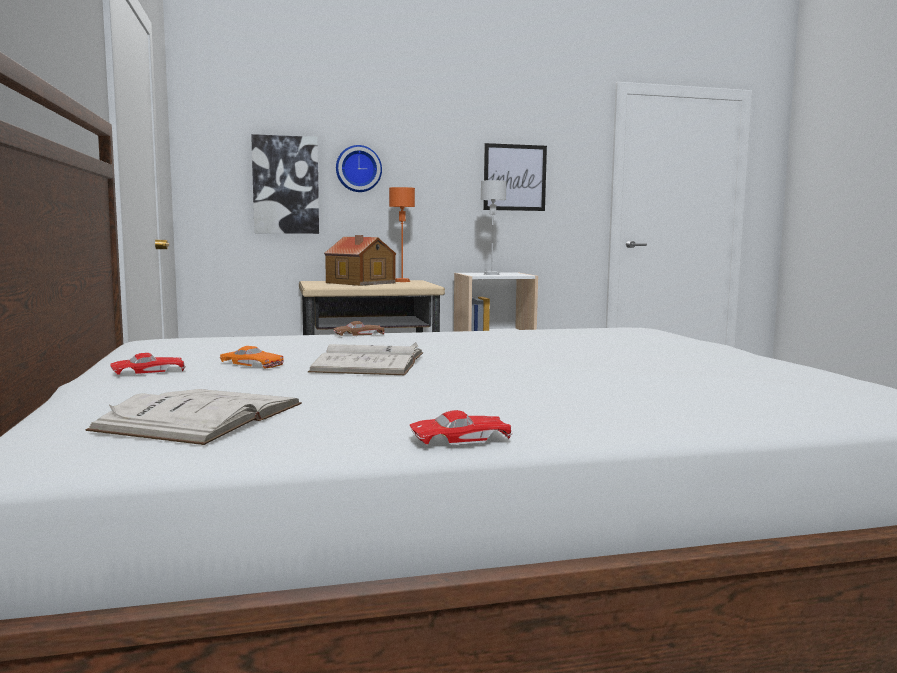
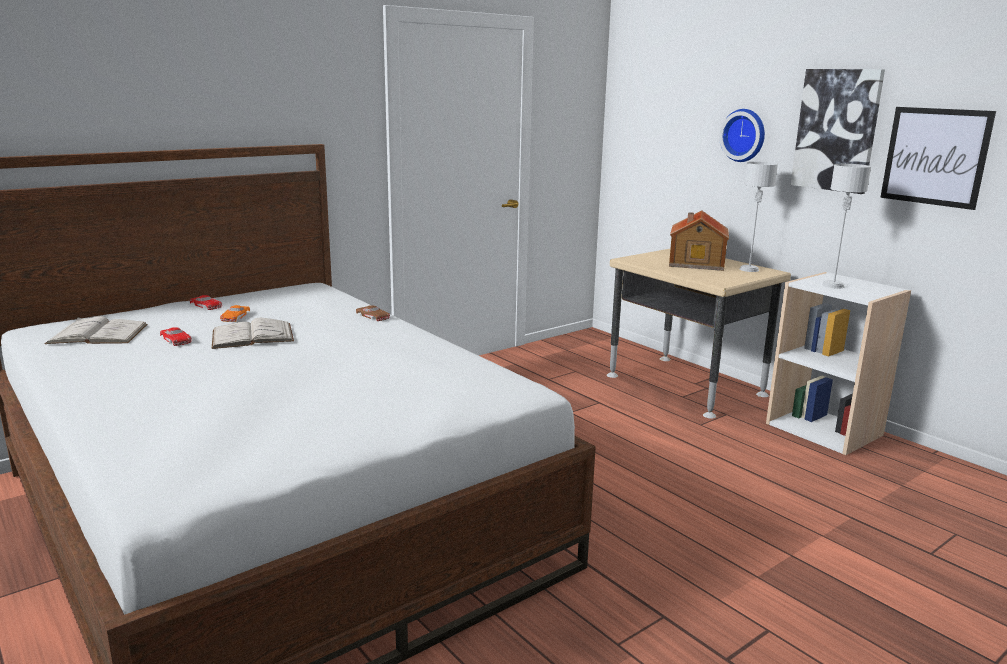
camera: 65 degrees right, 10 degrees up
(285, 185) = (679, 149): picture -> picture (837, 130)
(402, 281) = (749, 269): orange table lamp -> grey table lamp
(460, 438) = (54, 379): red toy car -> red toy car (175, 339)

